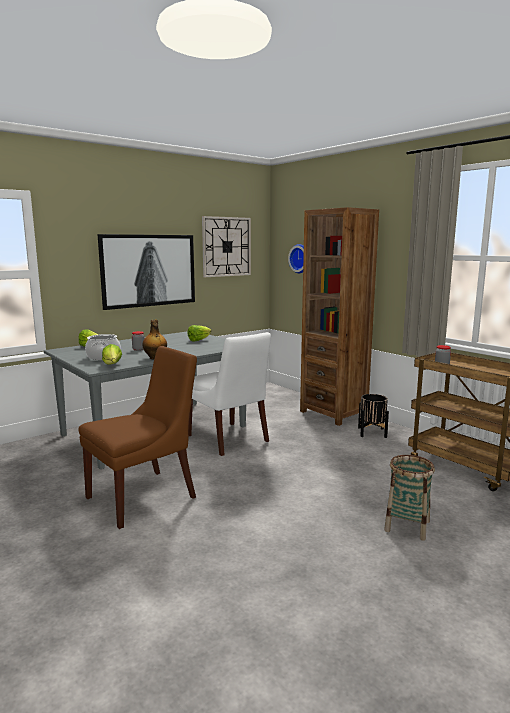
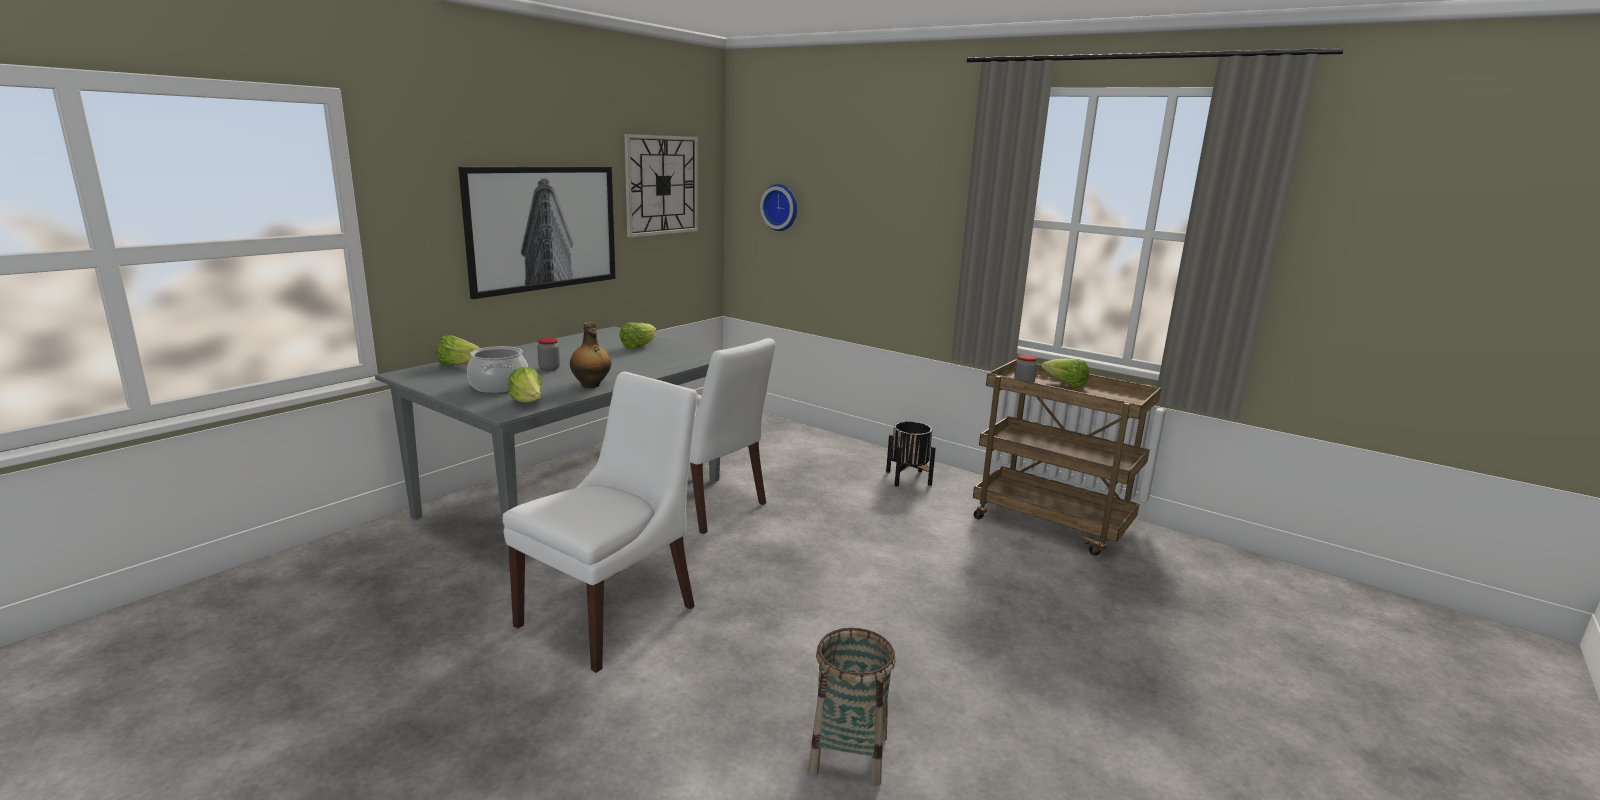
camera: 15 degrees left, 5 degrees up
(144, 496) = (611, 613): brown chair -> white chair
(333, 413) = (842, 450): brown bookcase -> none
(407, 526) = (1007, 618): basket -> basket (848, 755)
(474, 367) = (1065, 385): none -> lettuce

